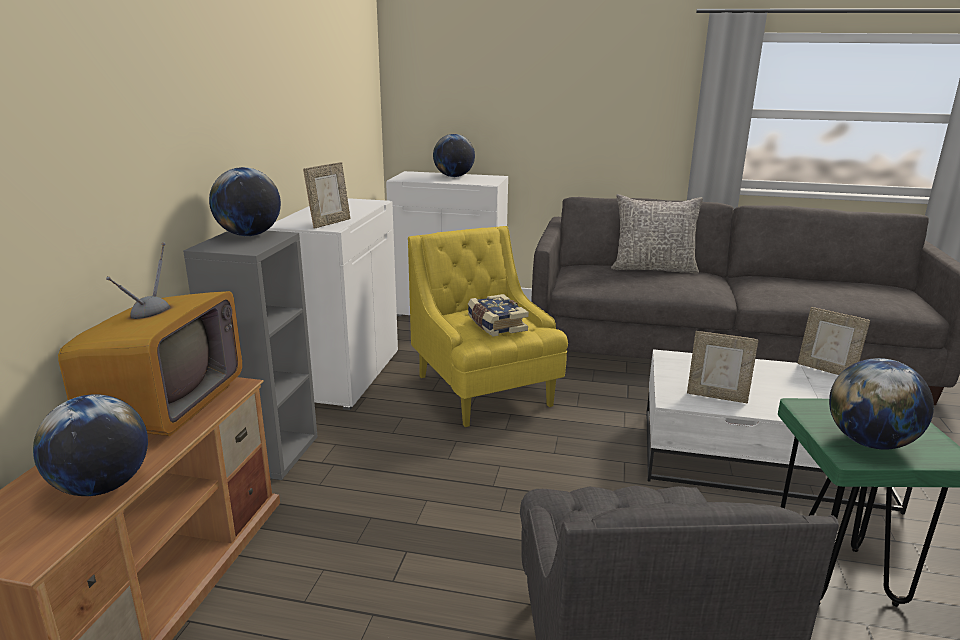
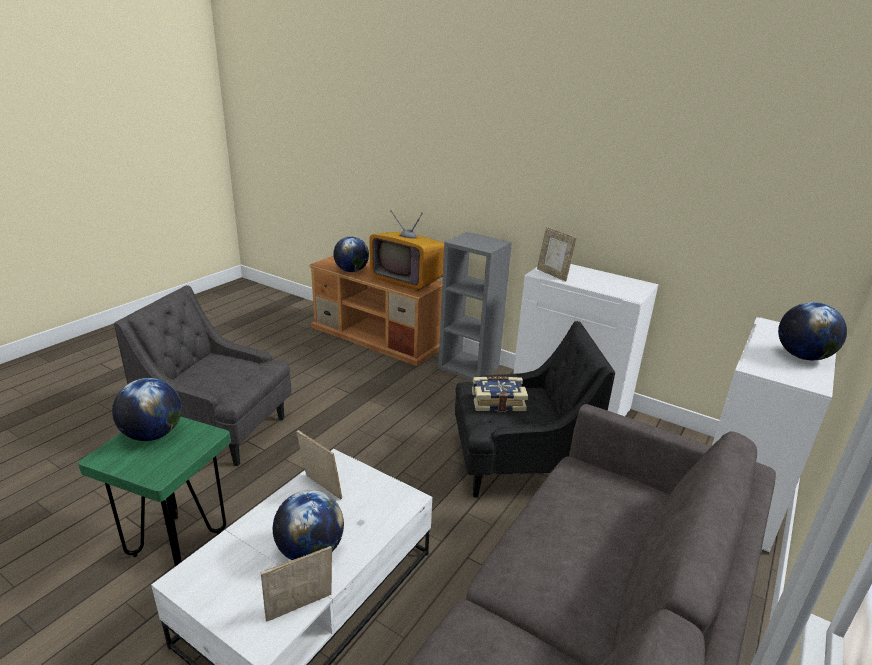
camera: 110 degrees right, 5 degrees up
(249, 235) = (490, 243): globe -> globe (310, 551)
(485, 391) = (517, 466): yellow armchair -> black armchair
(653, 268) = (624, 560): grey pillow -> none
(717, 396) = (320, 488): picture frame -> picture frame turned 90 degrees clockwise

